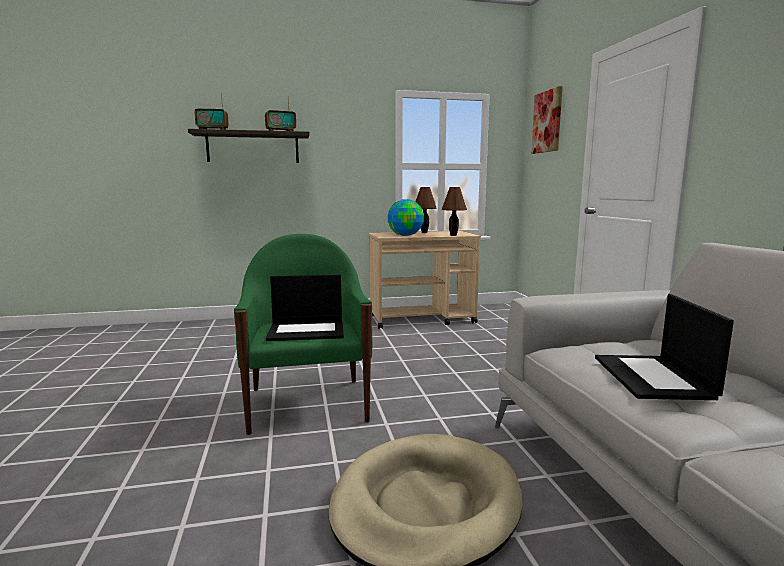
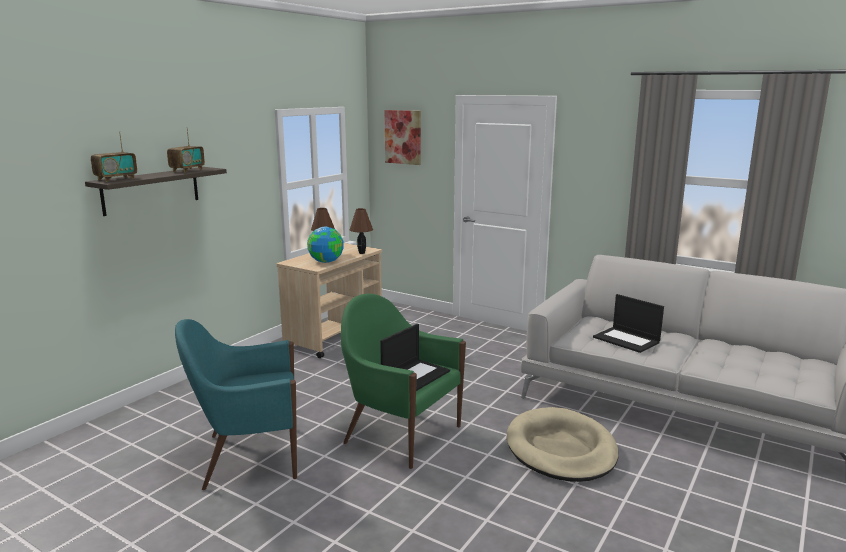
camera: 45 degrees left, 5 degrees up
(189, 371) = (249, 457): none -> turquoise armchair

